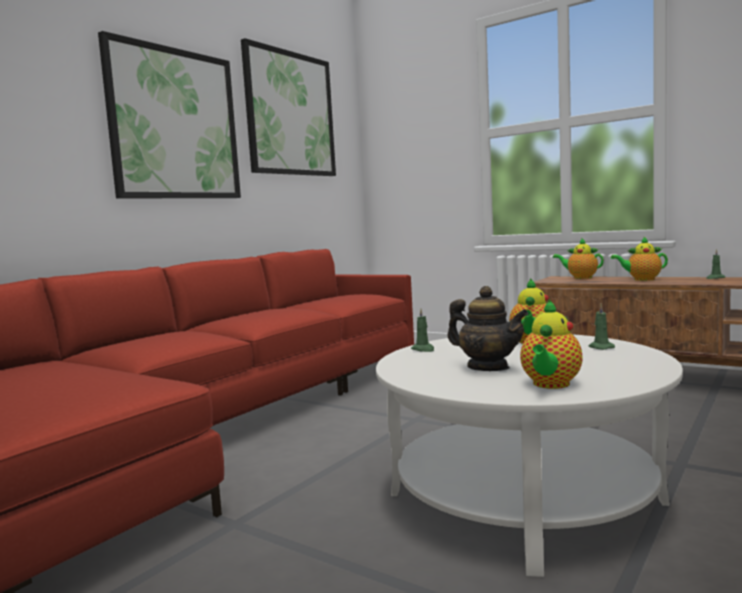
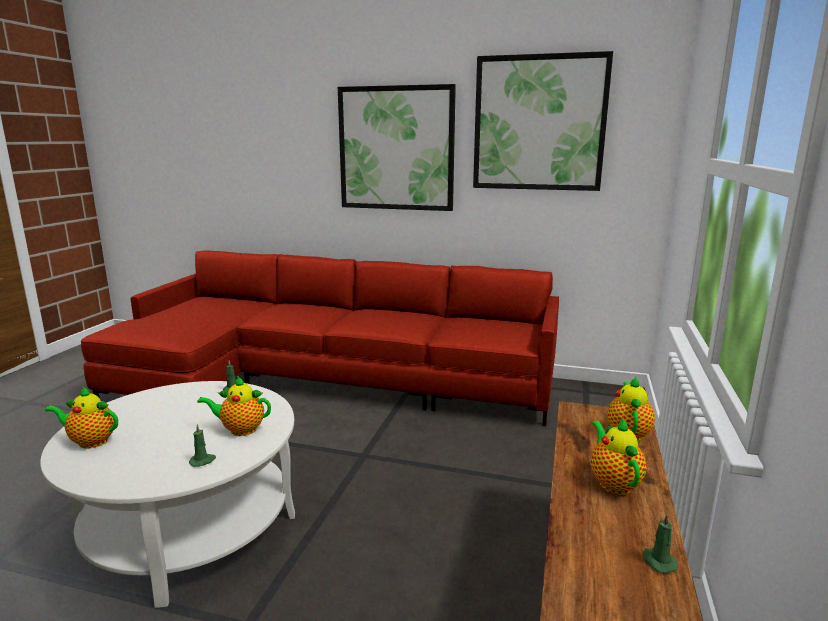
camera: 70 degrees right, 10 degrees up
(488, 368) = (155, 417): teapot -> none

